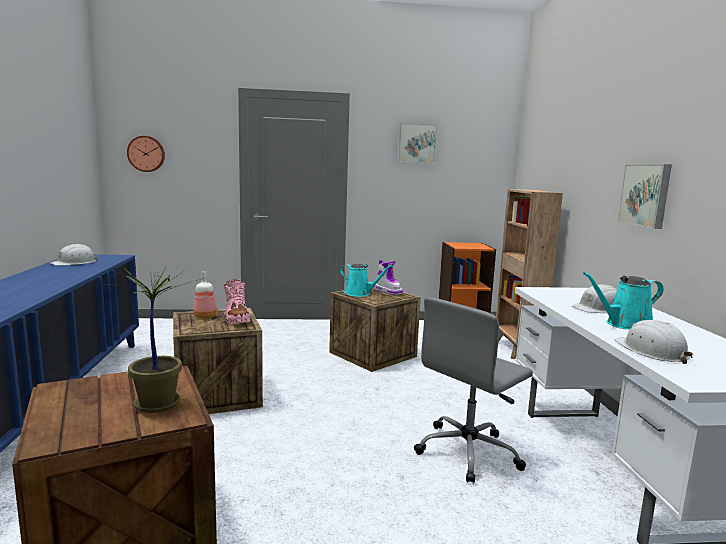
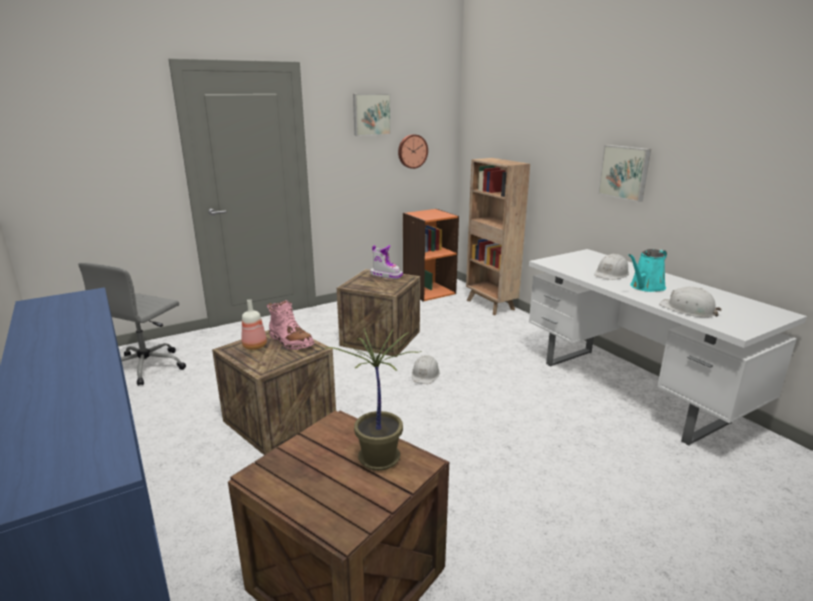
camera: 25 degrees left, 10 degrees up
(75, 262) = (51, 315): white hard hat -> white hard hat (425, 374)
(146, 154) = (57, 151): wall clock -> wall clock (412, 151)
(360, 293) = (365, 283): turquoise watering can -> none
(469, 452) = (535, 409): grey office chair -> grey office chair (147, 366)

